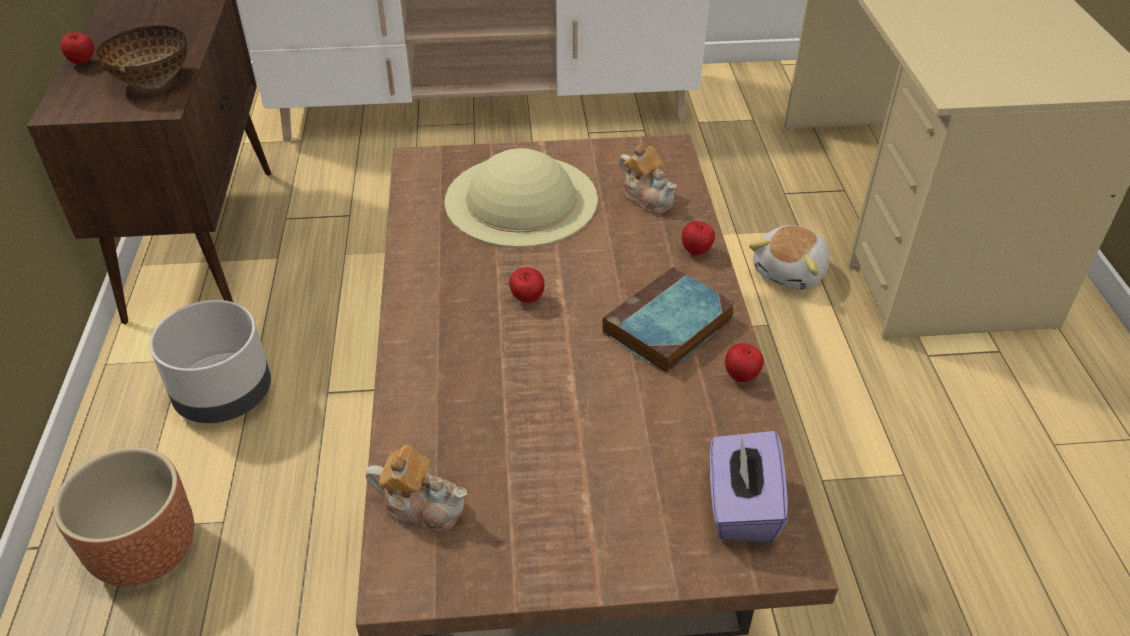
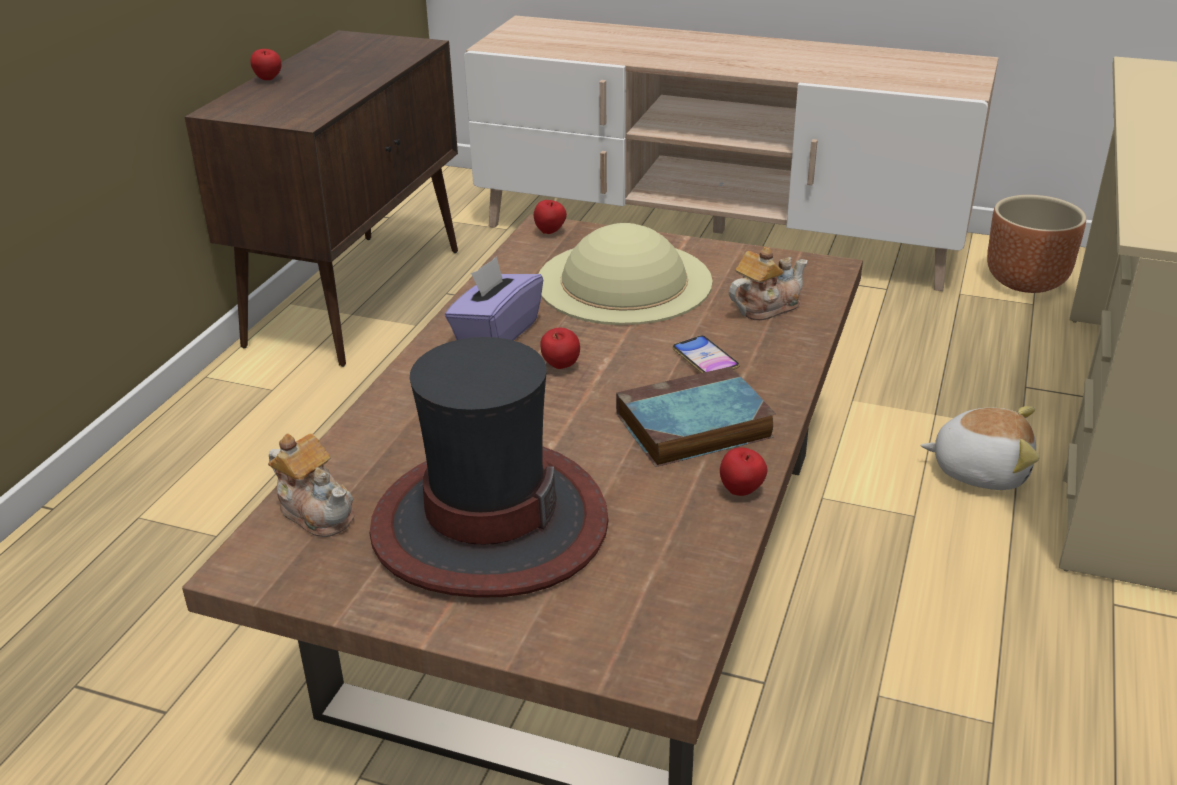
camera: 25 degrees right, 10 degrees down
(146, 553) = (134, 541): brown planter -> brown planter (1026, 282)
(152, 80) = (314, 100): bowl -> none
(224, 396) = (288, 430): grey planter -> none
(572, 470) = (488, 523): none -> hat
(636, 262) = (705, 361): none -> phone
(647, 197) = (765, 307): teapot -> teapot turned 105 degrees counterclockwise
(696, 252) = (782, 367): apple -> apple (550, 232)
(741, 506) = (643, 609): purple tissue box -> purple tissue box (496, 333)
(791, 272) = (980, 470): plush toy -> plush toy turned 135 degrees counterclockwise

